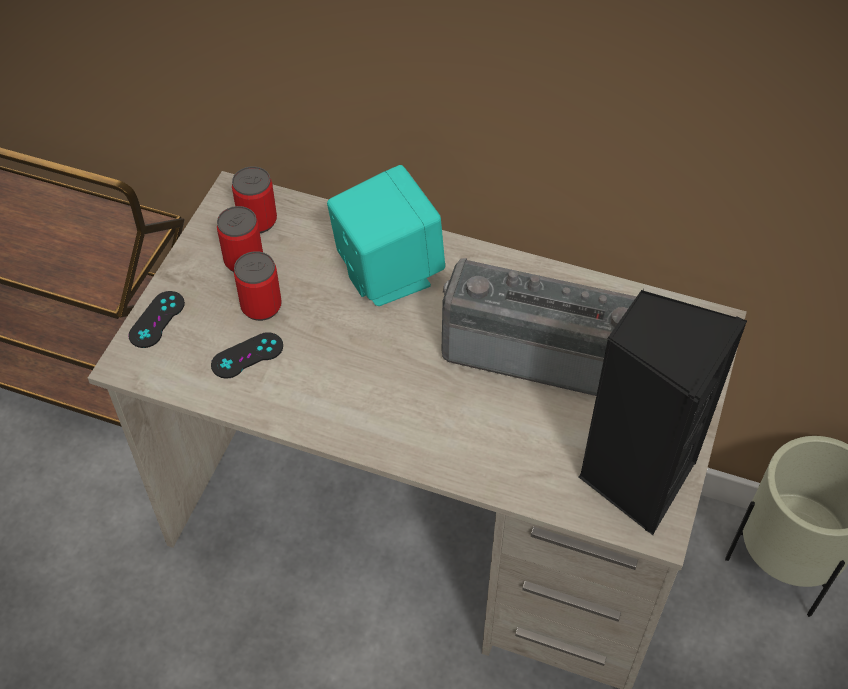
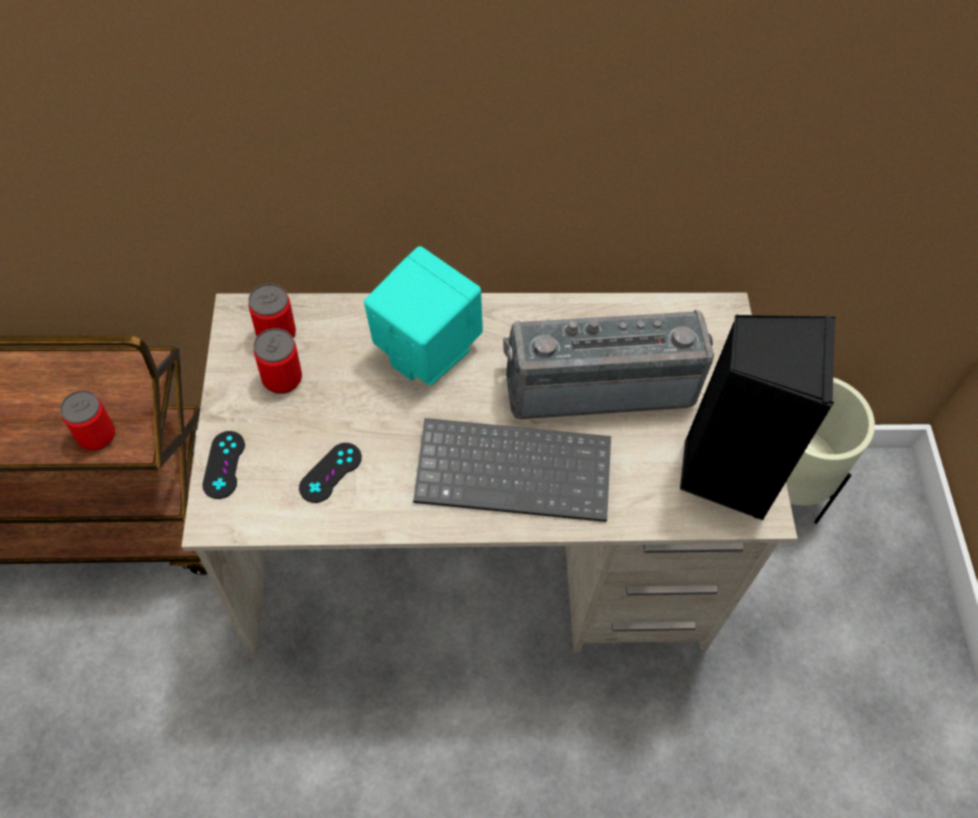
camera: 25 degrees left, 5 degrees up
(261, 306) = (320, 419): can -> can (96, 436)
(422, 407) = (516, 469): none -> keyboard

